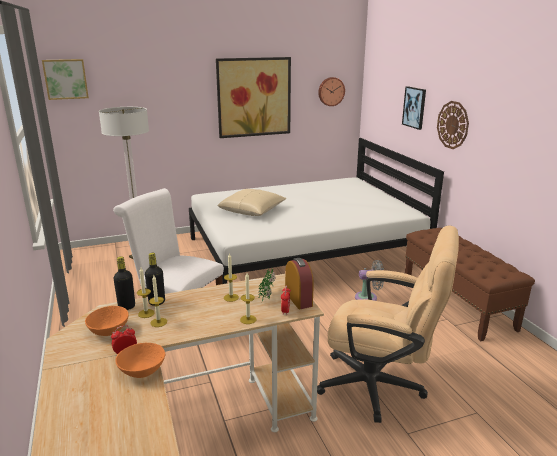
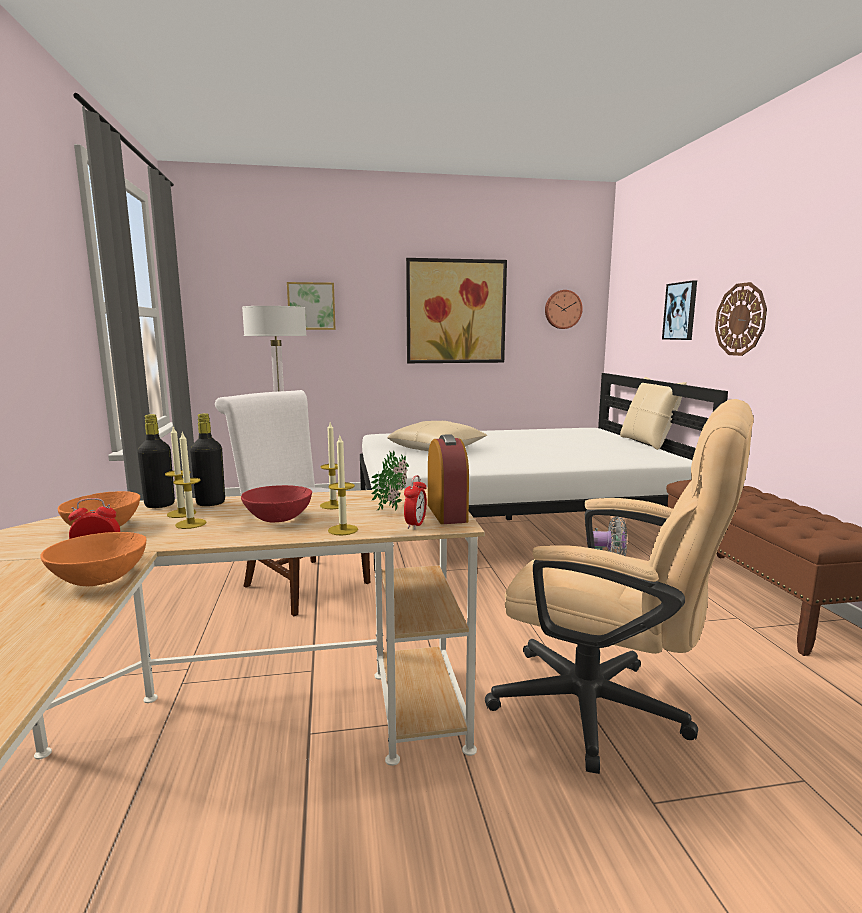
camera: 10 degrees right, 10 degrees down
(65, 79) = (214, 276): picture -> picture (311, 306)
(206, 312) = (278, 518): none -> red bowl
(392, 194) = (647, 442): none -> beige pillow

